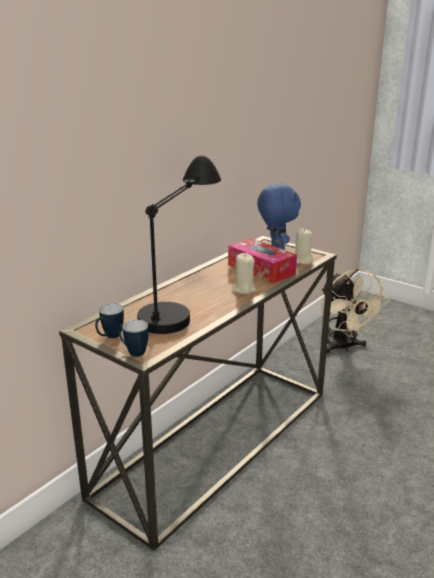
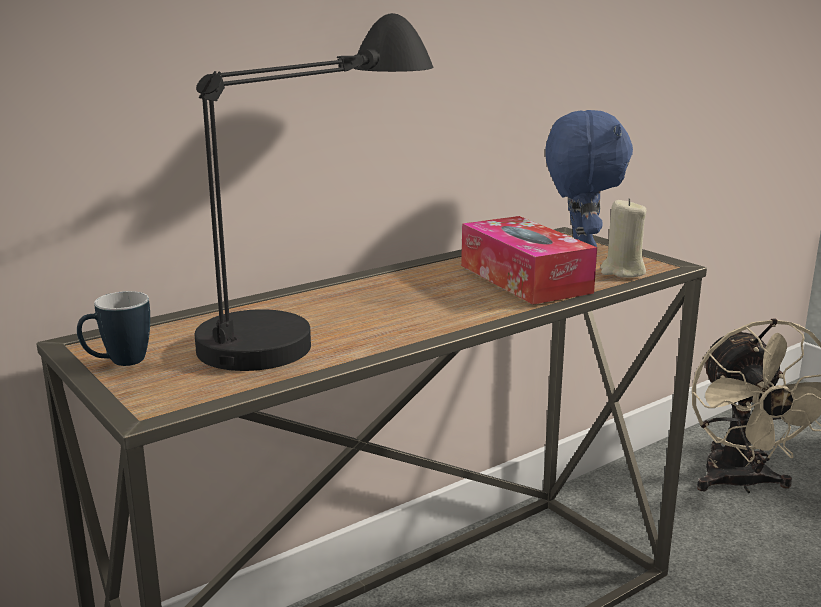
camera: 15 degrees right, 5 degrees down
(133, 352) = (137, 396): mug -> none
(243, 289) = (463, 308): beige candle -> none

